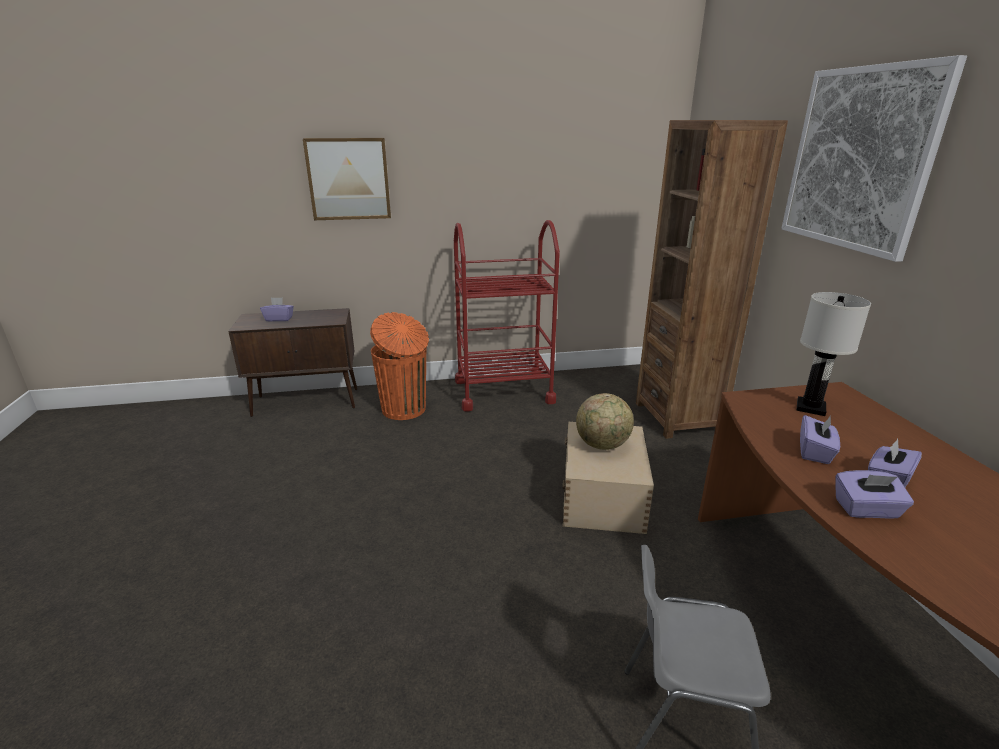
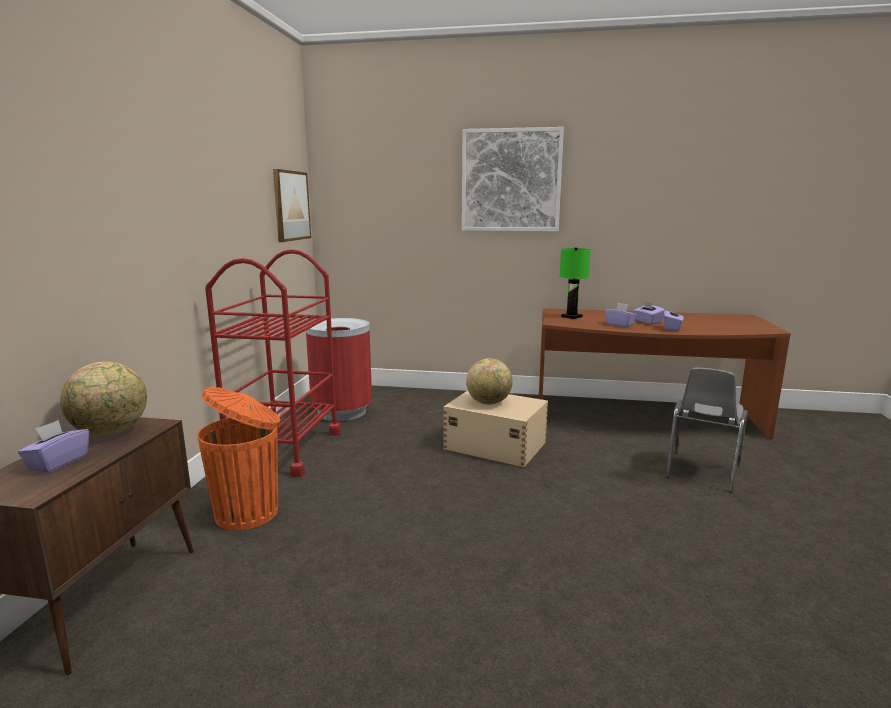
camera: 70 degrees left, 10 degrees down
(321, 316) = (111, 432): none -> globe
(348, 179) = (85, 210): picture -> picture (291, 206)
(598, 391) = (341, 412): none -> red trash can
(678, 417) = (414, 398): brown bookcase -> none
(810, 408) = (571, 317): white table lamp -> green table lamp

